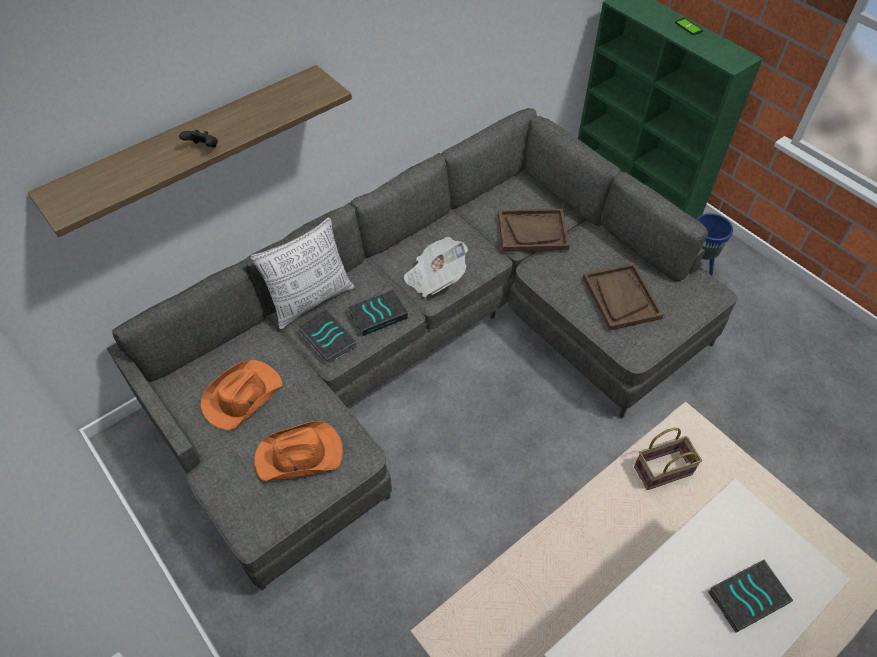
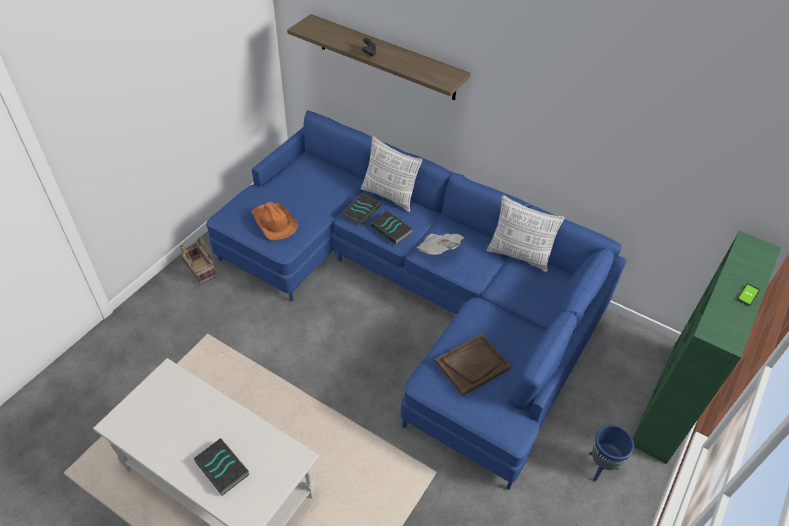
camera: 70 degrees right, 5 degrees down
(241, 396) = (305, 187): orange hat -> none
(431, 348) = (416, 294): grey sofa -> blue sofa
(471, 208) = (519, 255): none -> pillow
(533, 232) = (514, 297): brown tray -> none
(663, 469) = (365, 462): basket -> basket (201, 271)

